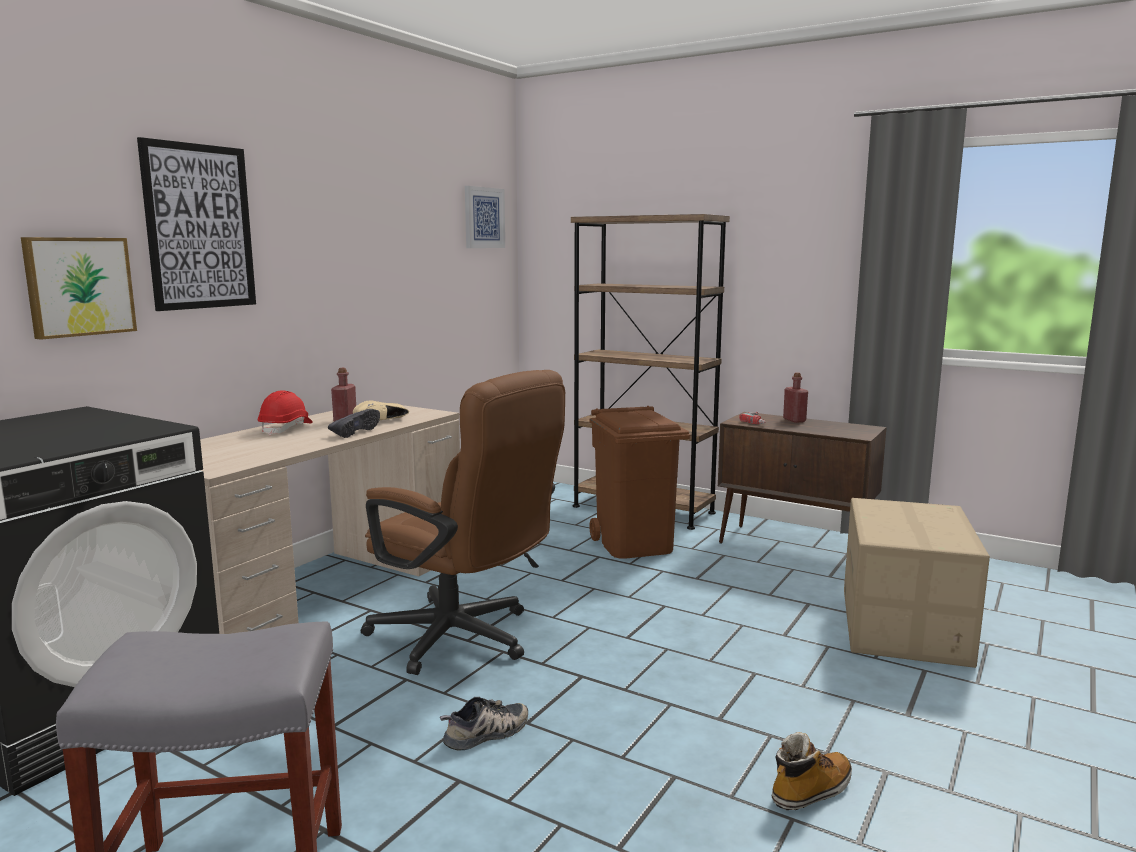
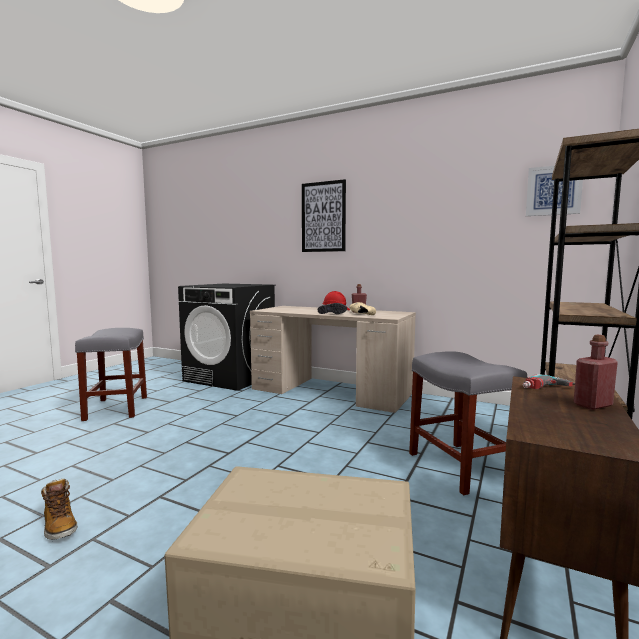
camera: 85 degrees right, 5 degrees down
(78, 286) = (278, 241): picture -> none
(464, 640) = (276, 422): brown office chair -> none
(487, 734) = (180, 434): shoe -> none
(635, 545) = (461, 467): brown trash can -> grey stool

